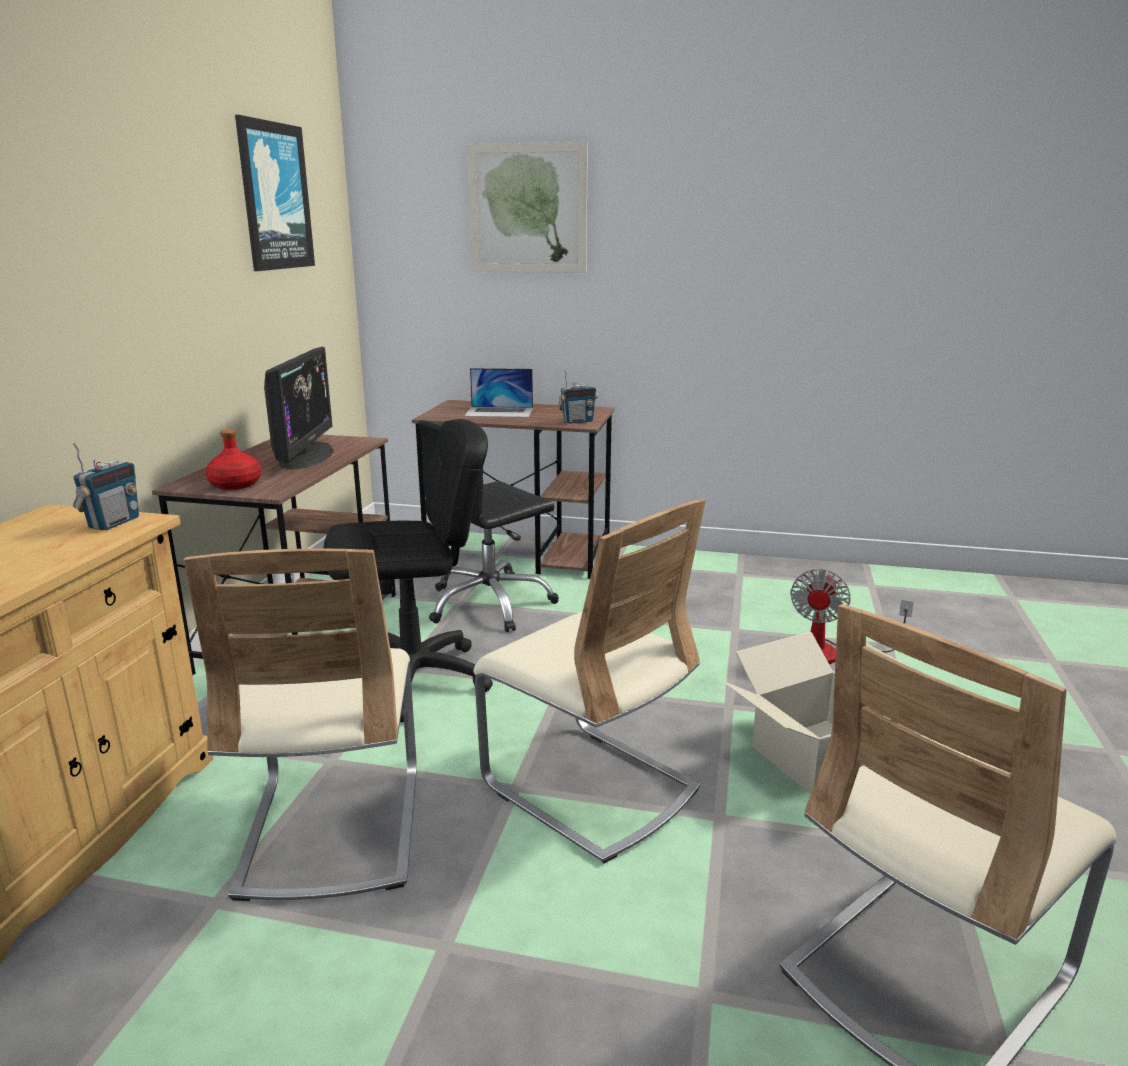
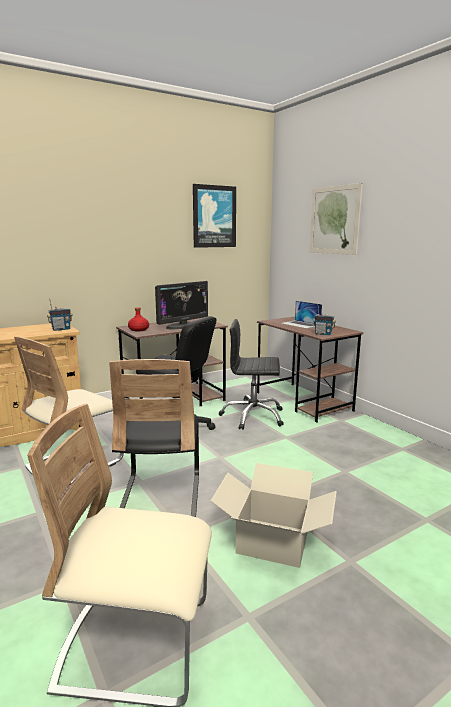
camera: 45 degrees right, 5 degrees down
(589, 787) = (160, 496): beige chair -> black chair
(830, 652) = (379, 505): fan -> none

